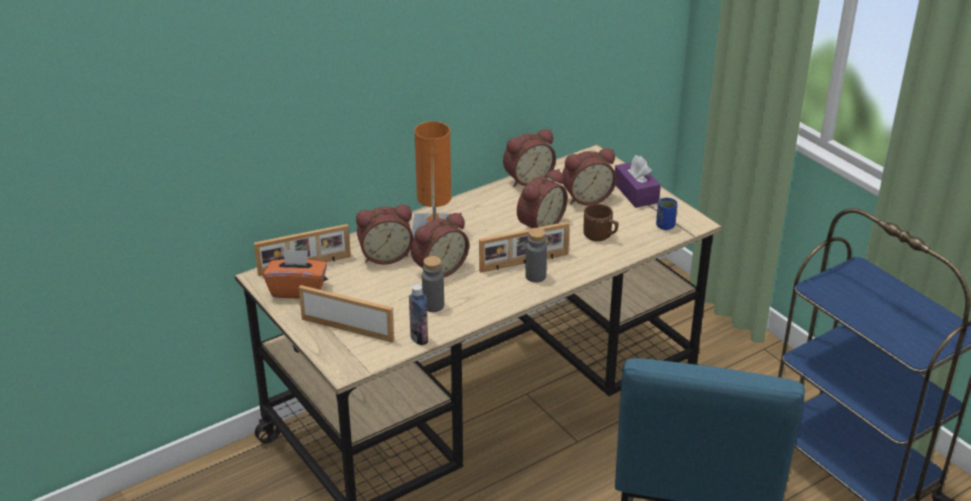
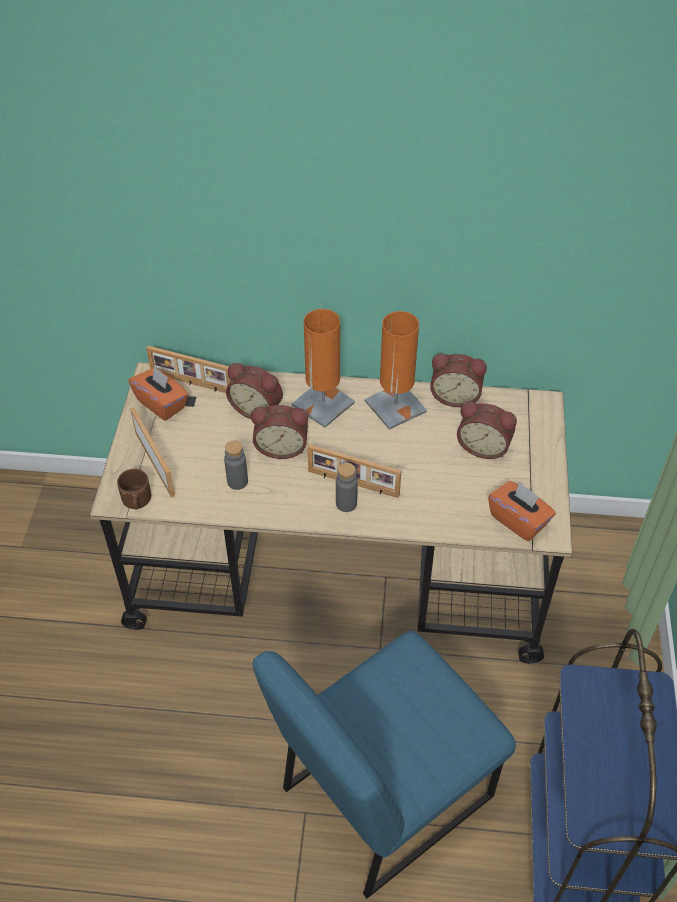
camera: 40 degrees right, 15 degrees up
(419, 338) = (193, 506): bottle -> none
(492, 204) = (395, 406): none -> orange table lamp
(539, 224) = (410, 451): alarm clock -> none
(600, 236) = (447, 496): brown mug -> brown mug (137, 503)
(636, 193) = (534, 467): purple tissue box -> none
(665, 226) = (518, 520): blue cup -> orange tissue box

